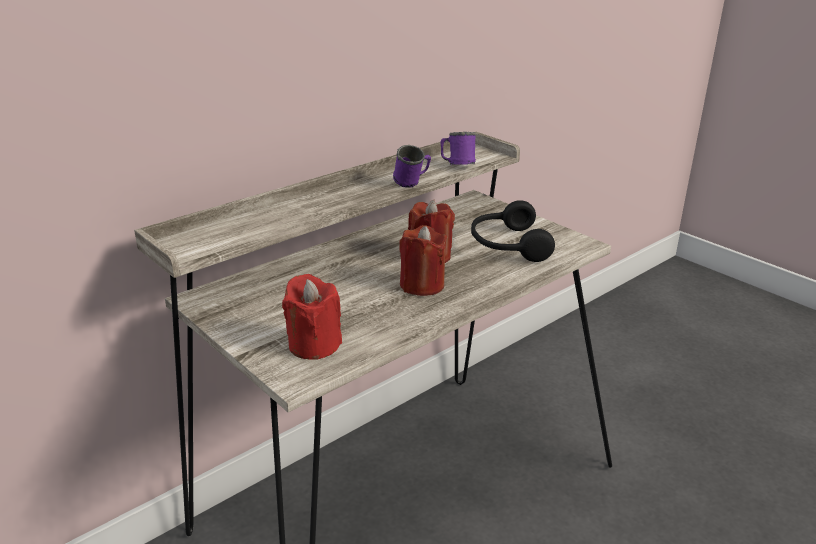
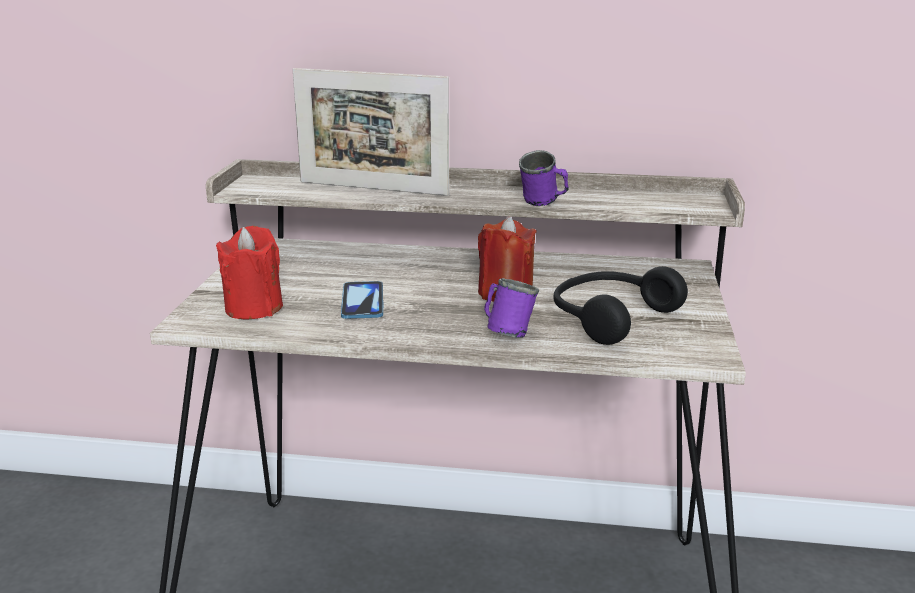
camera: 50 degrees right, 5 degrees down
(282, 214) = (373, 188): none -> picture frame
(369, 303) = (362, 302): none -> phone
(422, 285) = (438, 310): red candle -> none
(457, 166) = (637, 205): purple mug -> purple mug (506, 332)

